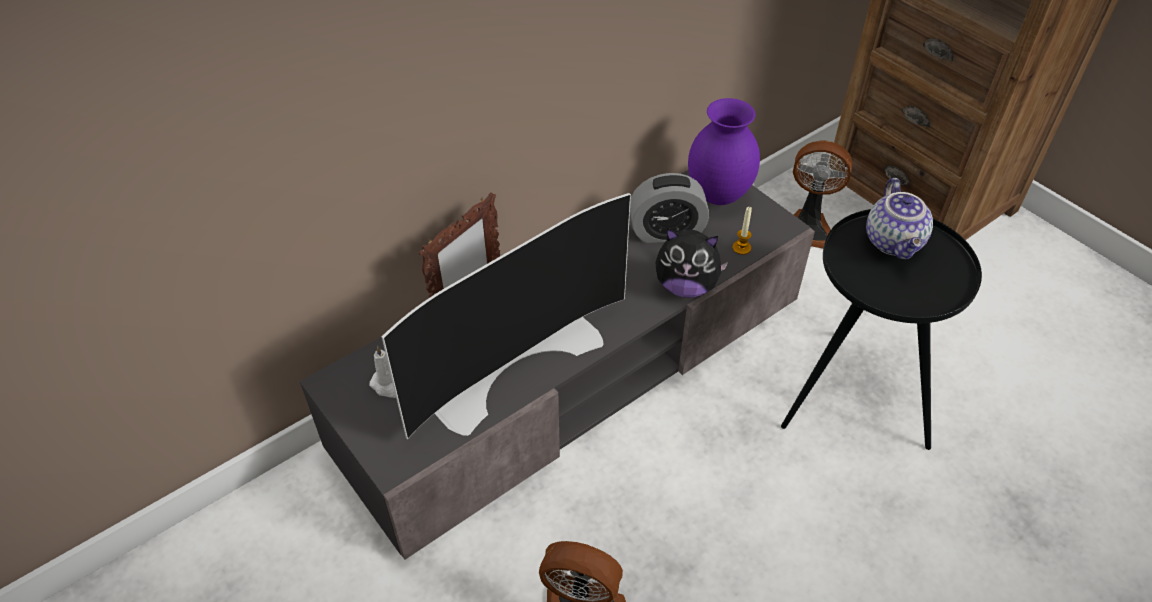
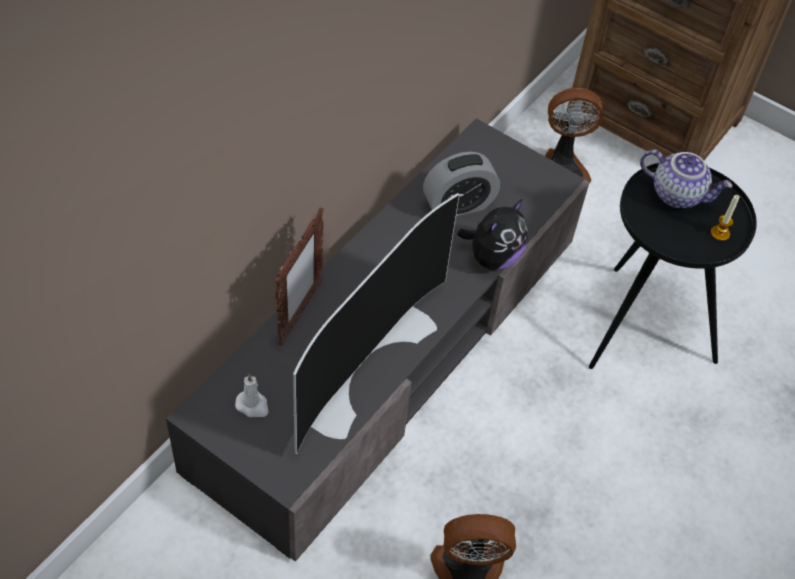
camera: 20 degrees left, 5 degrees up
(686, 286) = (492, 257): plush toy -> plush toy turned 45 degrees counterclockwise
(719, 196) = (495, 159): purple vase -> none
(741, 248) = (530, 210): candle -> candle (720, 233)
(895, 242) = (678, 194): teapot -> teapot turned 45 degrees counterclockwise

